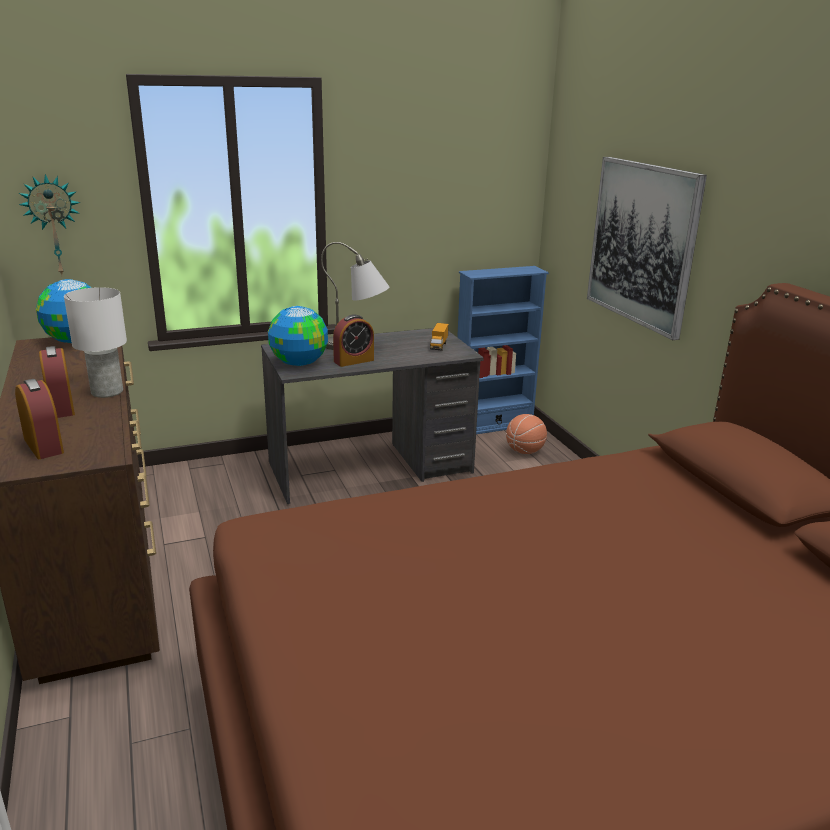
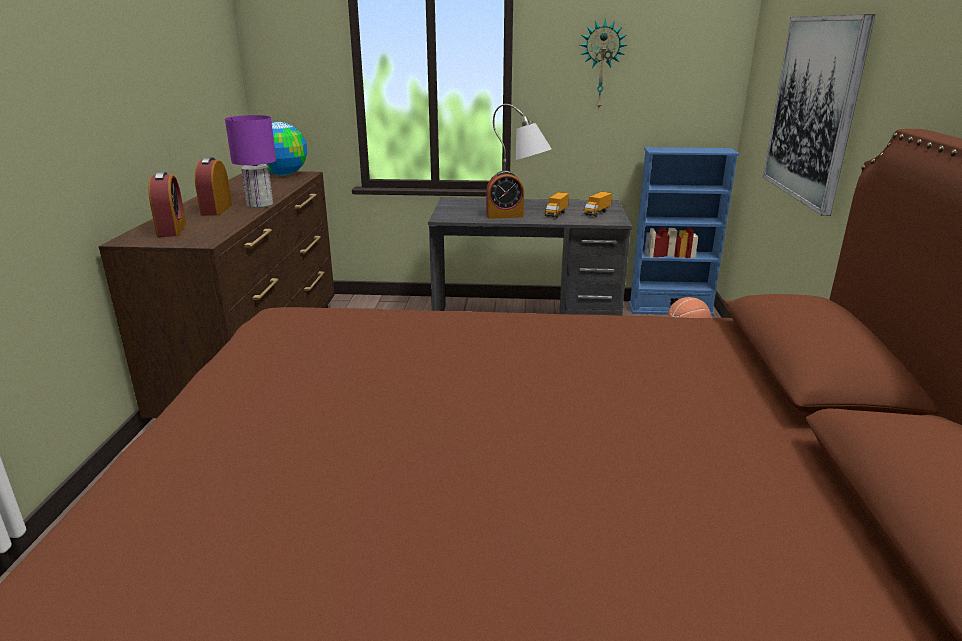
camera: 25 degrees right, 0 degrees up
(54, 225) = (285, 81): wall clock -> wall clock (601, 65)
(106, 391) = (260, 204): white table lamp -> purple table lamp
(298, 363) = (455, 212): globe -> none
(402, 352) = (556, 214): none -> toy truck

